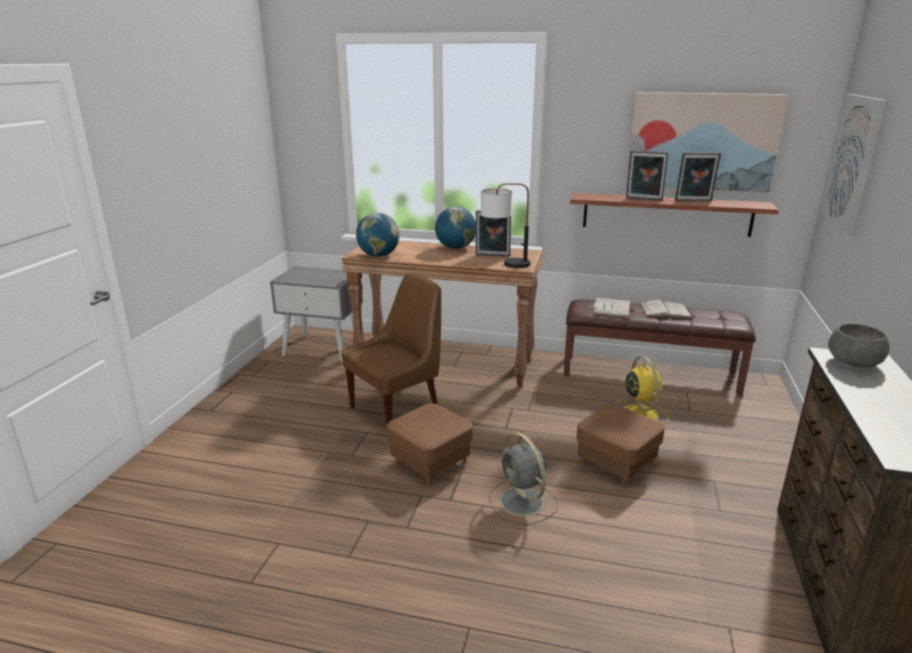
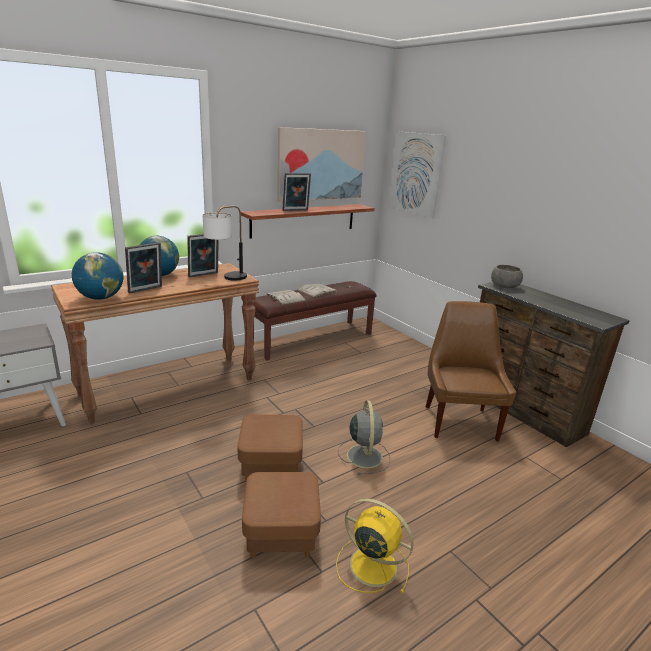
camera: 50 degrees left, 0 degrees up
(397, 409) = (184, 440): brown chair -> brown chair (459, 421)
(523, 502) = (364, 455): grey fan -> grey fan turned 105 degrees counterclockwise
(616, 463) = (372, 401): brown ottoman -> brown ottoman (281, 534)
(639, 412) = (340, 365): yellow fan -> yellow fan (371, 564)
(693, 201) = (324, 208): picture frame -> picture frame (146, 290)

